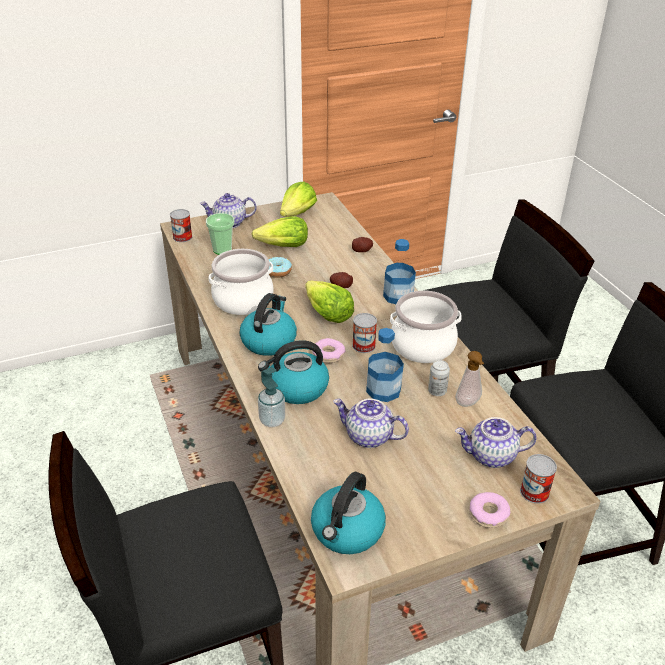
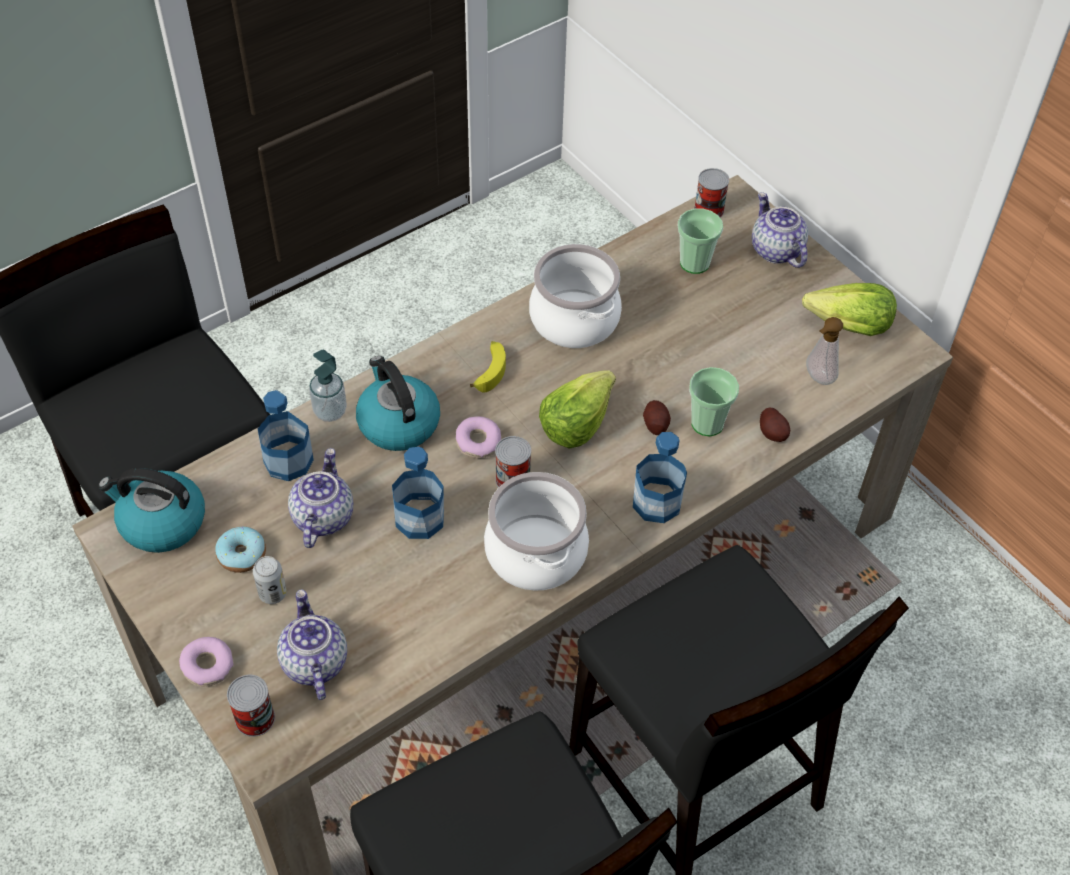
camera: 75 degrees right, 15 degrees up
(269, 341) = (489, 370): kettle -> banana
(278, 271) = (663, 340): donut -> donut (242, 555)
(283, 246) = (738, 331): lettuce -> none
(311, 448) = (288, 461): none -> bottle
(347, 269) = (707, 423): none -> cup
(437, 391) = (433, 583): can -> can (273, 593)
(468, 404) = (415, 625): soap dispenser -> soap dispenser (817, 378)

